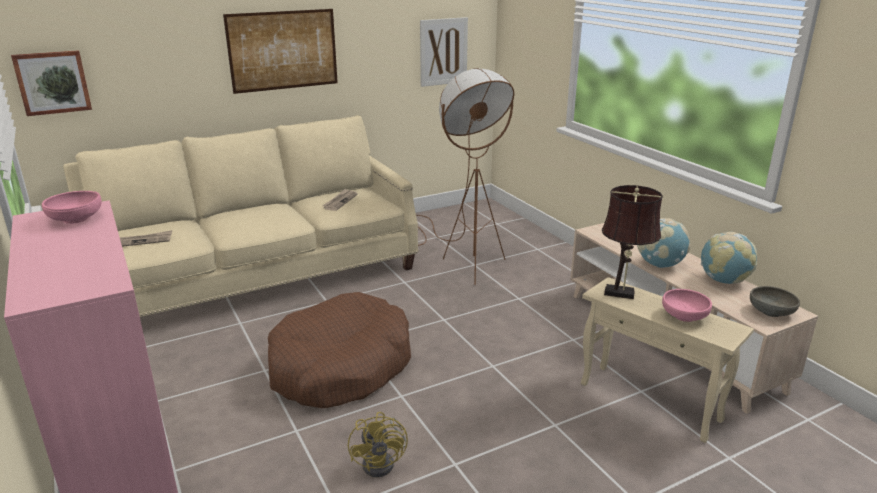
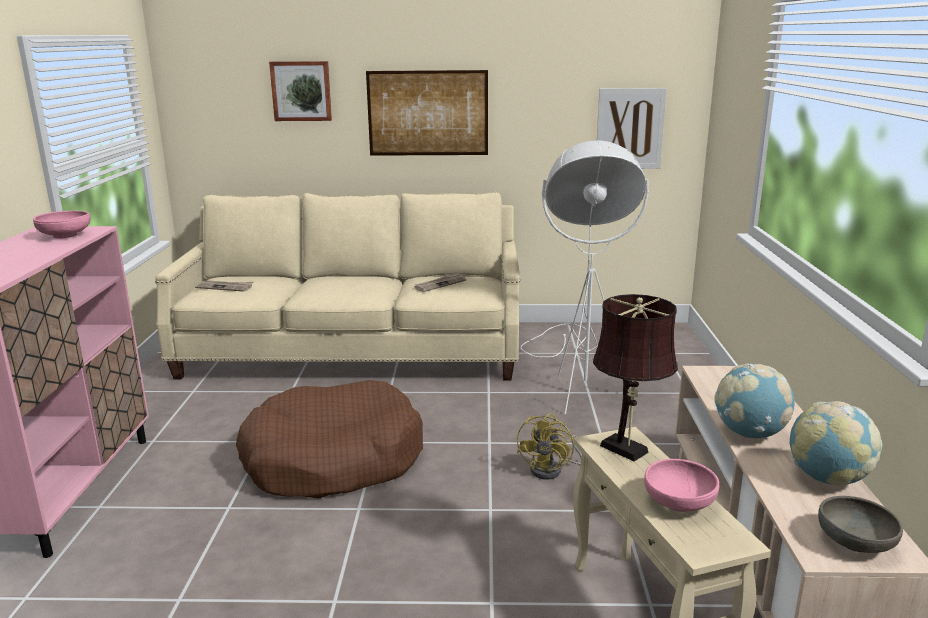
camera: 30 degrees right, 5 degrees down
(53, 82) = (203, 128): picture -> picture (301, 91)
(383, 462) = (269, 569): yellow fan -> yellow fan (552, 470)
(457, 256) = (577, 379): brown floor lamp -> white floor lamp

